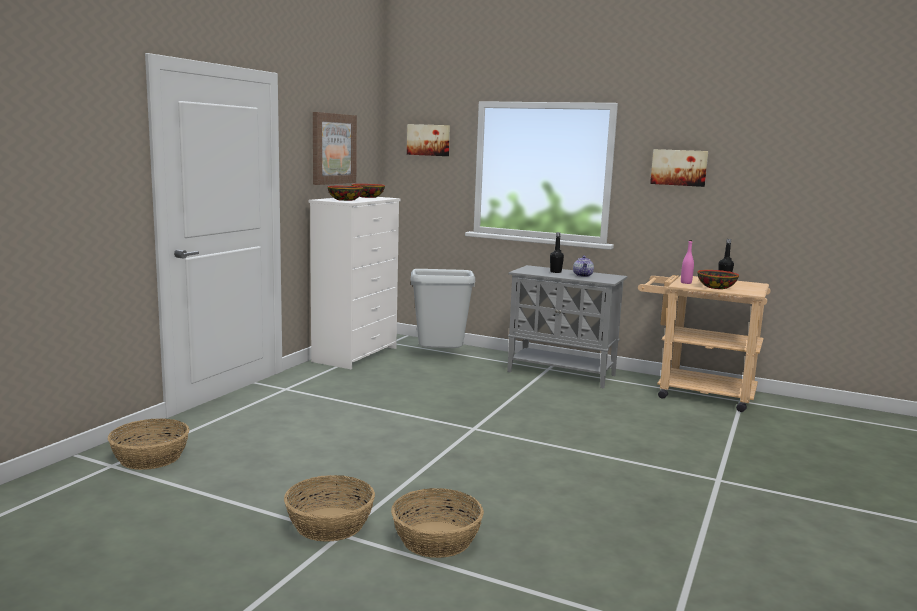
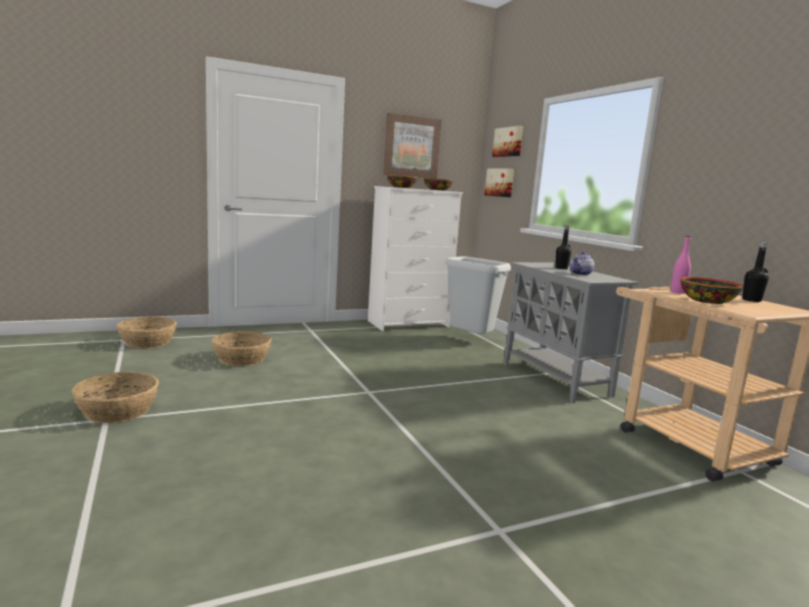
camera: 40 degrees right, 0 degrees up
(436, 539) = (140, 450): basket -> basket (242, 359)
(679, 167) = (721, 149): picture -> picture (500, 182)

